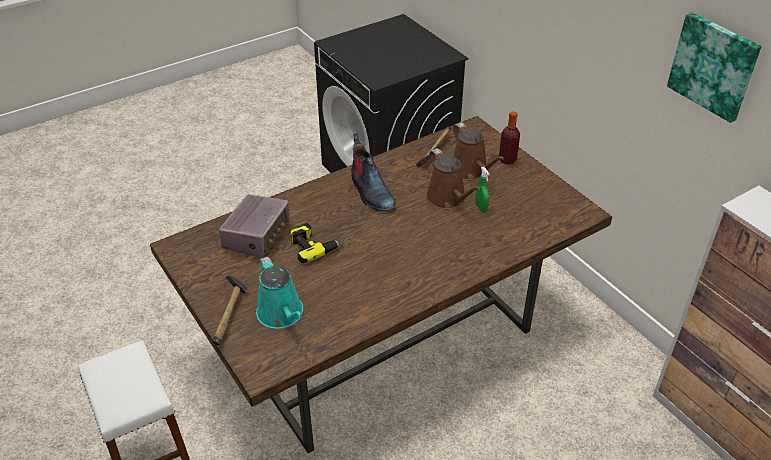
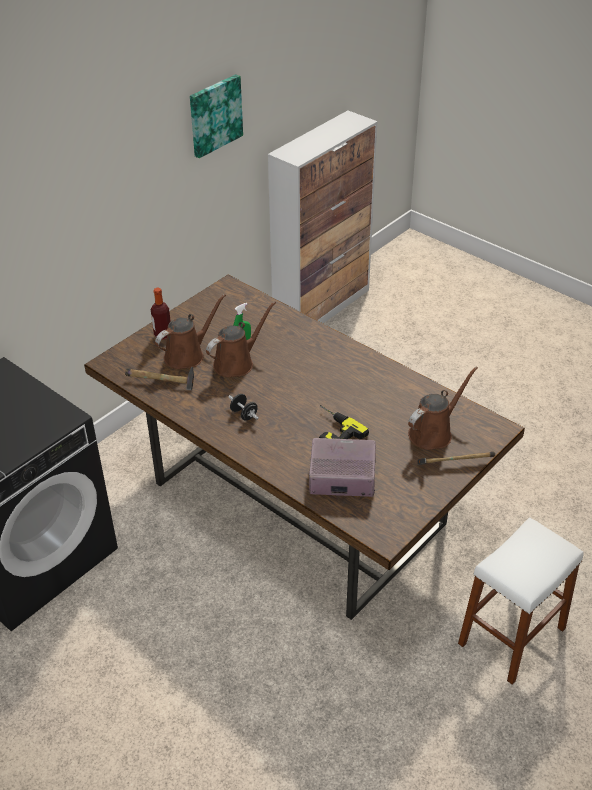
camera: 105 degrees left, 0 degrees up
(282, 315) = (433, 432): turquoise watering can -> brown watering can
(370, 192) = (244, 414): boot -> black dumbbell

